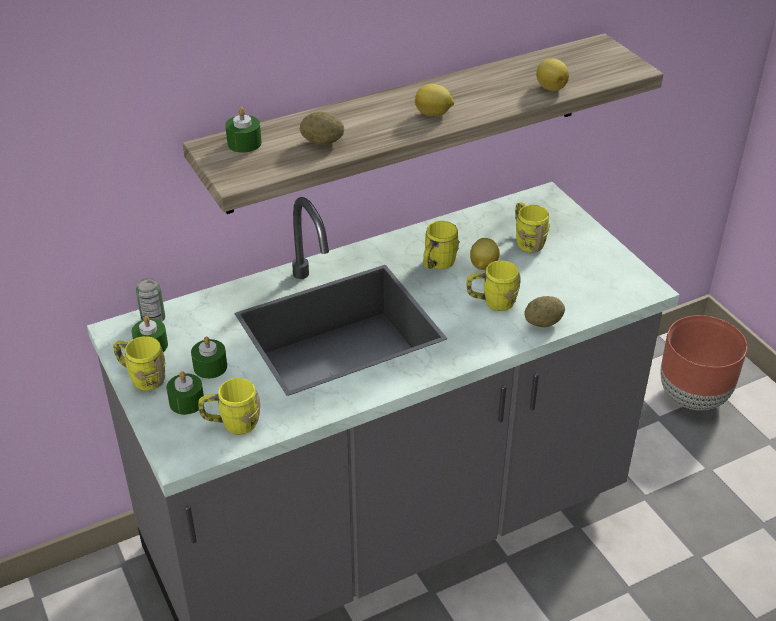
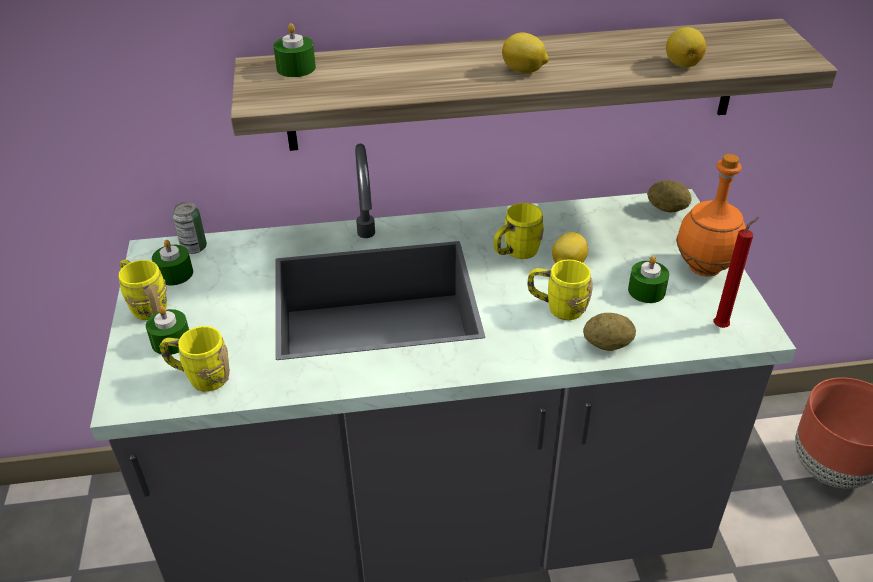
camera: 20 degrees right, 0 degrees up
(210, 367) = (217, 309): green candle -> green candle (646, 291)
(322, 142) = (379, 80): potato -> potato (666, 209)
(527, 240) = (632, 247): yellow mug -> none
(588, 246) = (703, 268): none -> orange bottle
(621, 289) = (722, 326): none -> red candle

